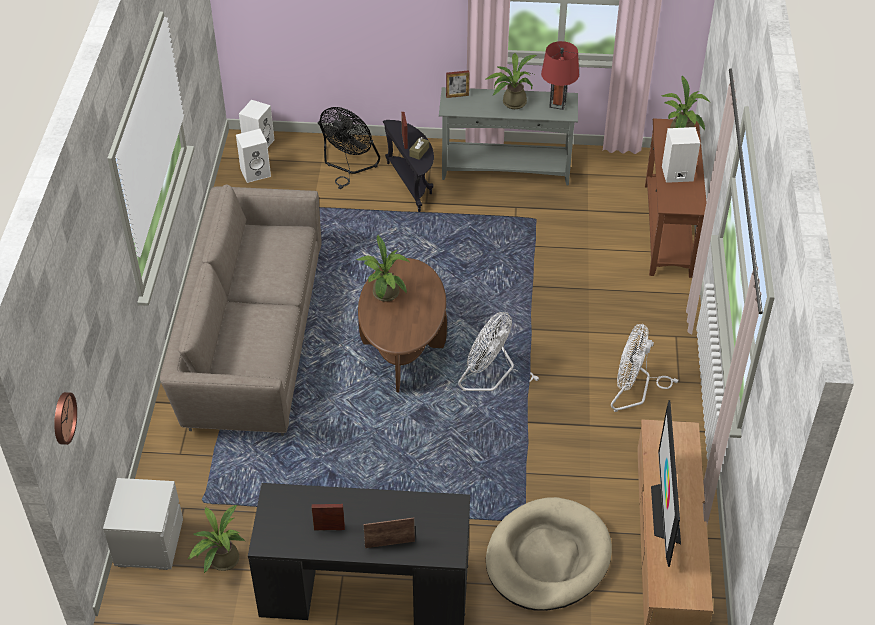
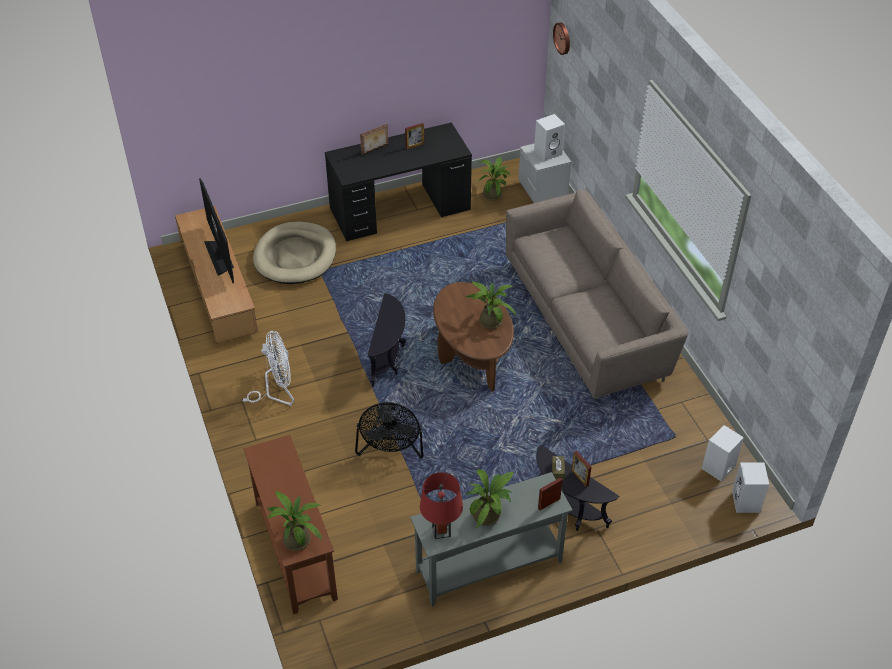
camera: 155 degrees right, 0 degrees up
(346, 165) = (645, 509): black fan -> black fan (388, 446)
(496, 373) = (389, 359): white fan -> black side table
(676, 174) = (285, 484): white speaker -> white speaker (548, 152)

